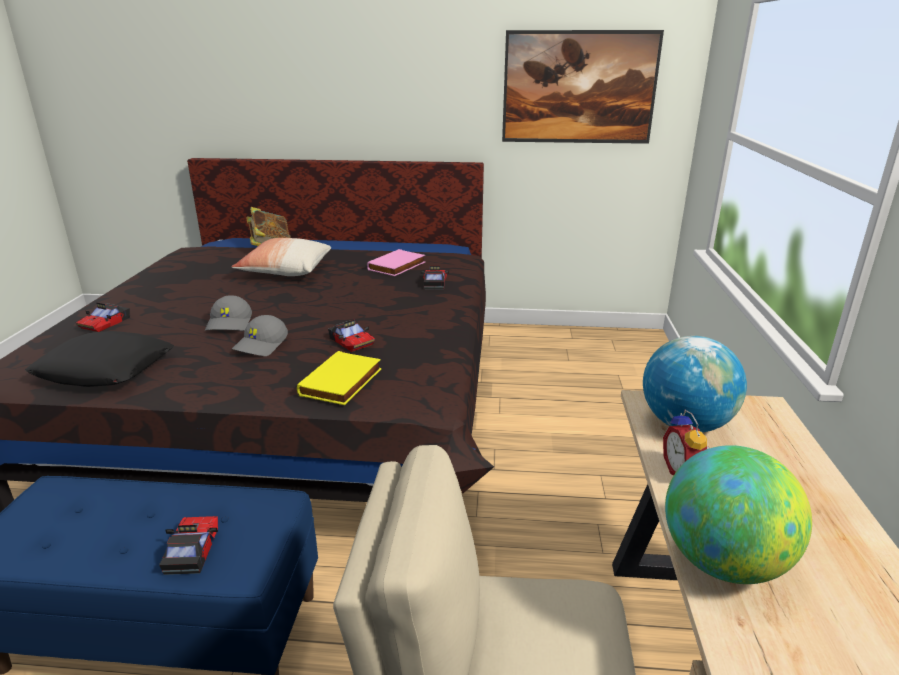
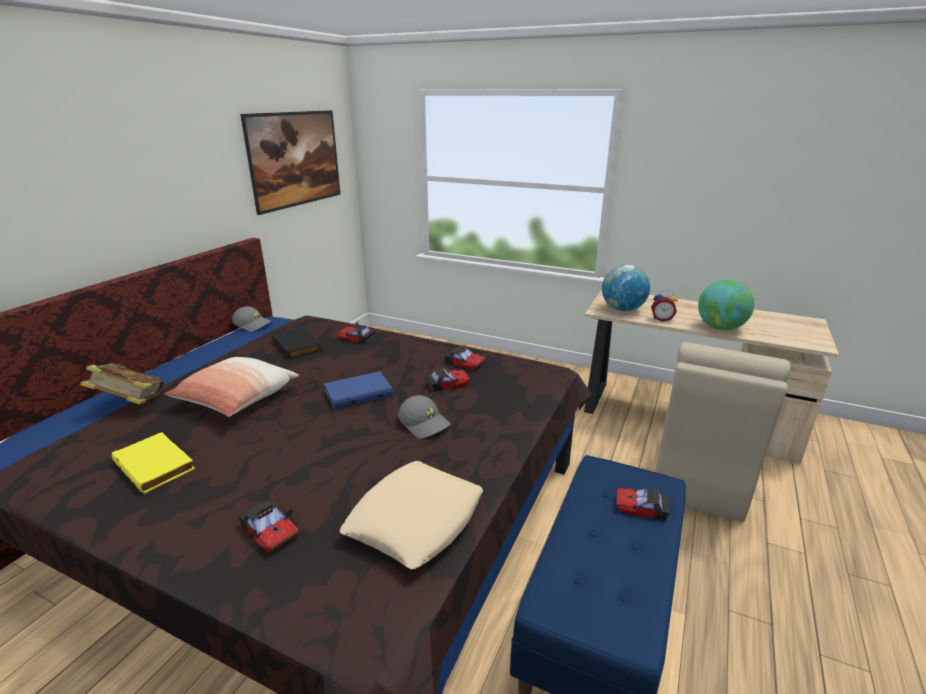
camera: 70 degrees left, 0 degrees up
(105, 369) = (415, 519): black pillow -> beige pillow
(230, 323) = (358, 438): grey cap -> grey cap (253, 324)
(313, 307) = (358, 393): none -> blue book
(342, 382) = (515, 394): yellow book -> yellow book (156, 465)
(397, 266) = (298, 345): pink book -> black book
(410, 342) = (464, 362): none -> toy car

